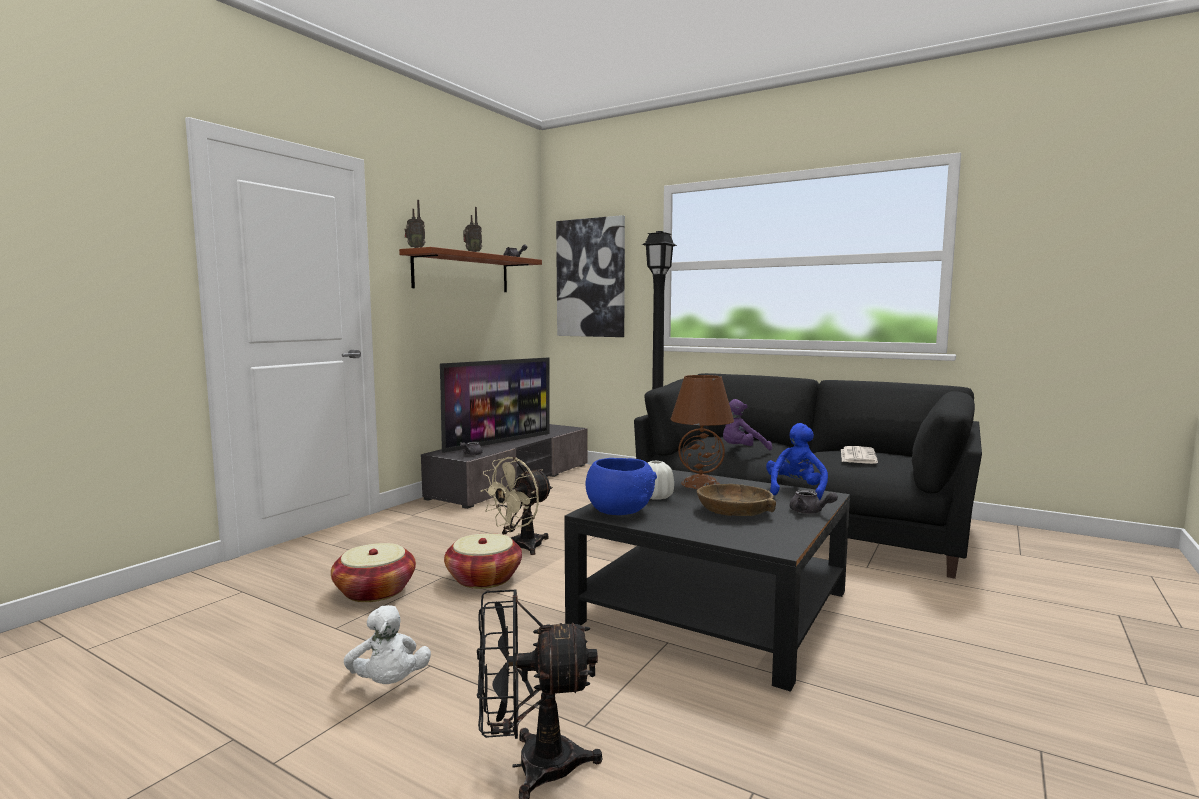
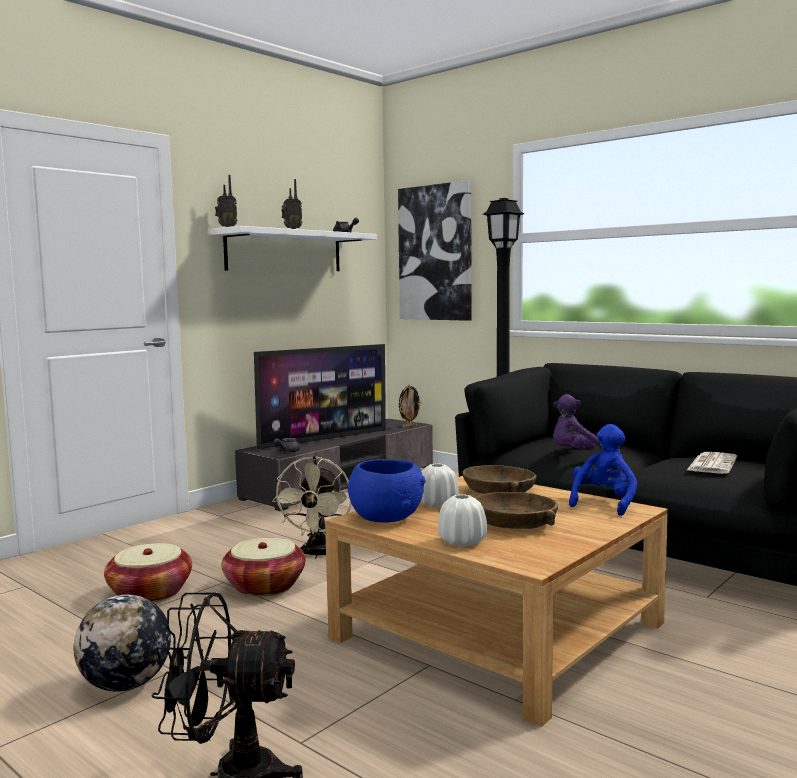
camera: 10 degrees right, 0 degrees up
(388, 684) = (126, 685): white plush toy -> globe
(462, 273) = (285, 251): brown shelf -> white shelf
(520, 547) = (317, 555): beige fan -> beige fan turned 45 degrees counterclockwise
(568, 430) = (409, 426): none -> picture frame
(701, 484) = (499, 491): brown table lamp -> brown bowl
(702, 530) = (462, 542): none -> white vase
(712, 606) = (498, 630): black coffee table -> beige coffee table
(810, 512) = (601, 527): grey teapot -> none

